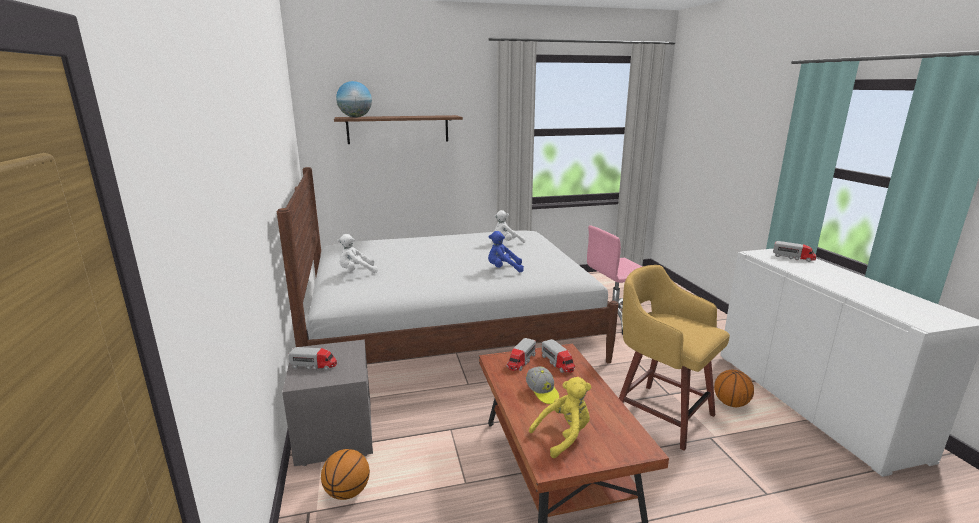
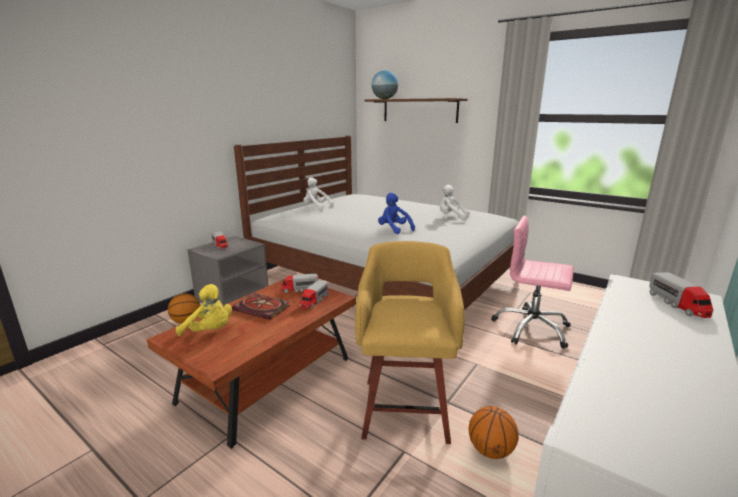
camera: 50 degrees right, 0 degrees up
(542, 392) = (263, 308): cap -> book

